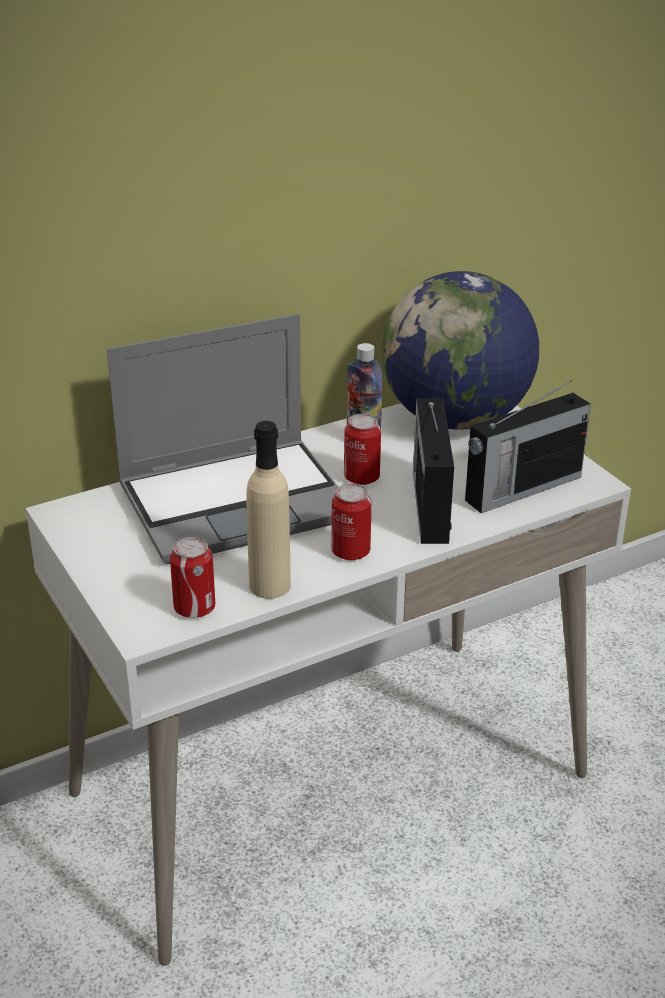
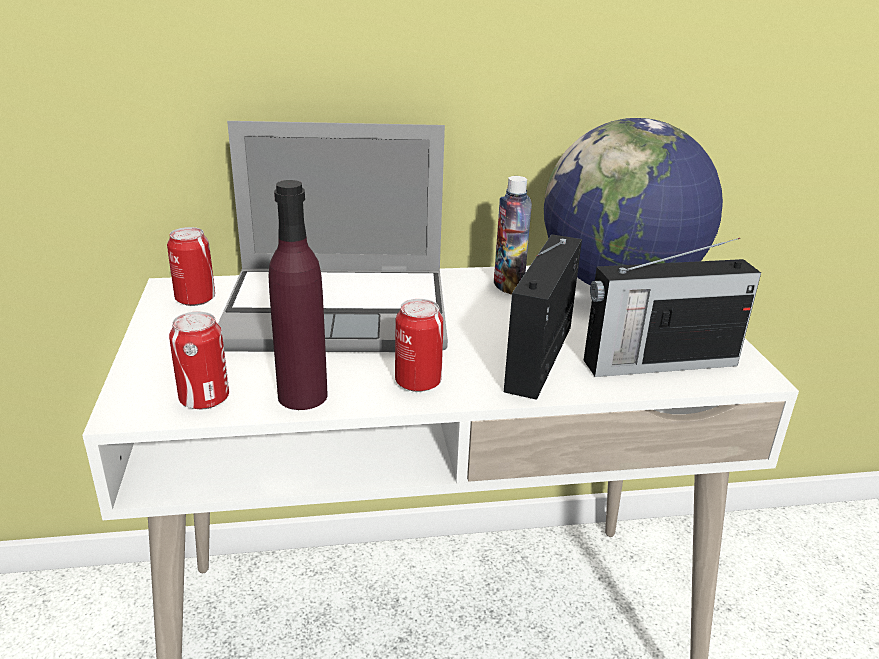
camera: 20 degrees right, 5 degrees down
(269, 585) = (302, 396): beige bottle -> purple bottle
(361, 477) = (483, 316): can -> can (195, 299)

